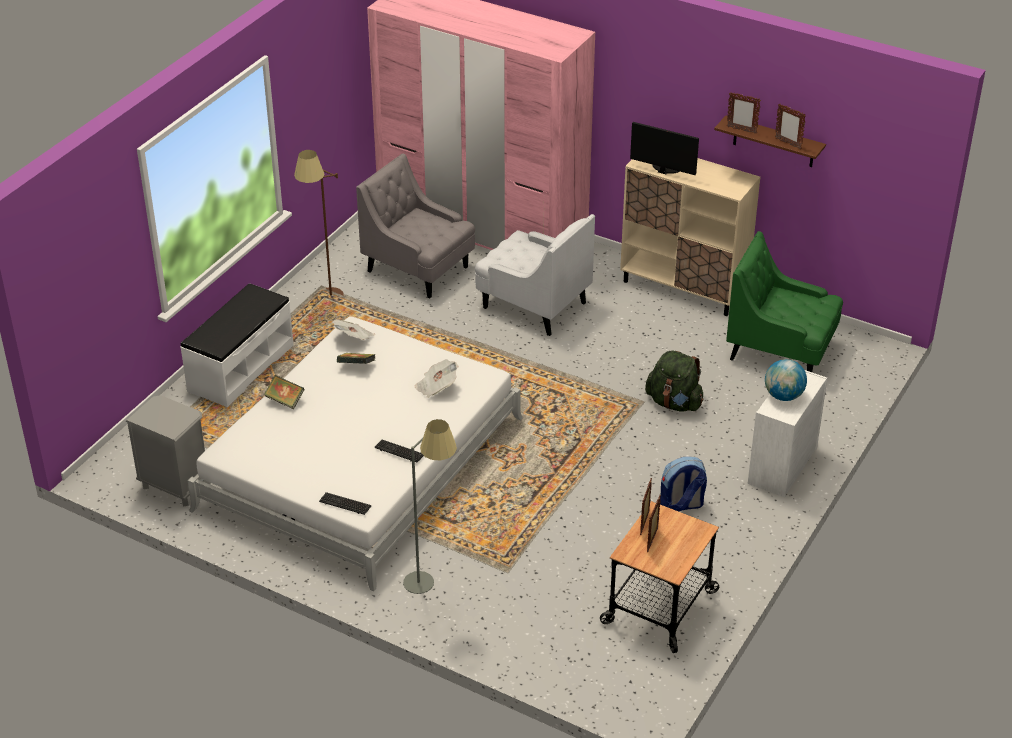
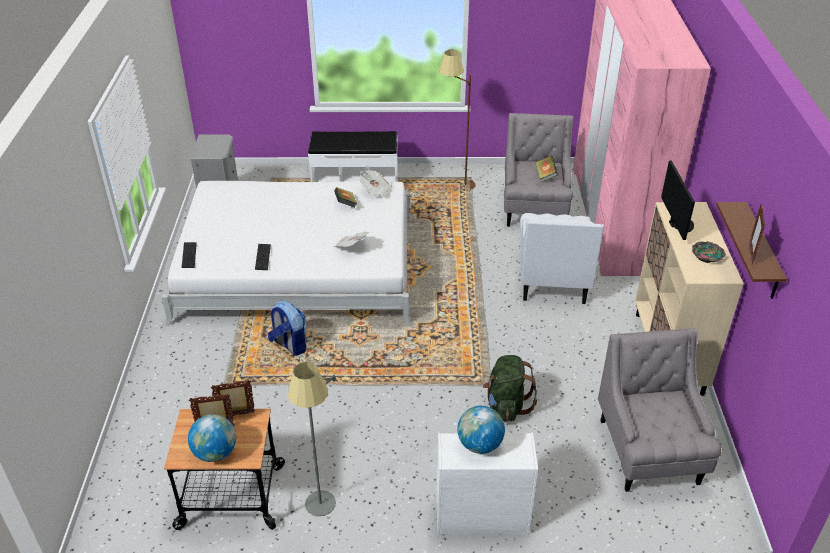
camera: 60 degrees right, 0 degrees up
(285, 400) = (284, 190): book -> book (545, 176)
(432, 585) = (187, 351): grey floor lamp -> grey floor lamp (322, 515)
(681, 506) = (372, 462): backpack -> backpack (289, 345)
(682, 548) = (215, 453): none -> globe
(716, 176) = (707, 256): none -> bowl
(741, 130) = (734, 218): picture frame -> none
(781, 351) = (649, 452): green armchair -> grey armchair

